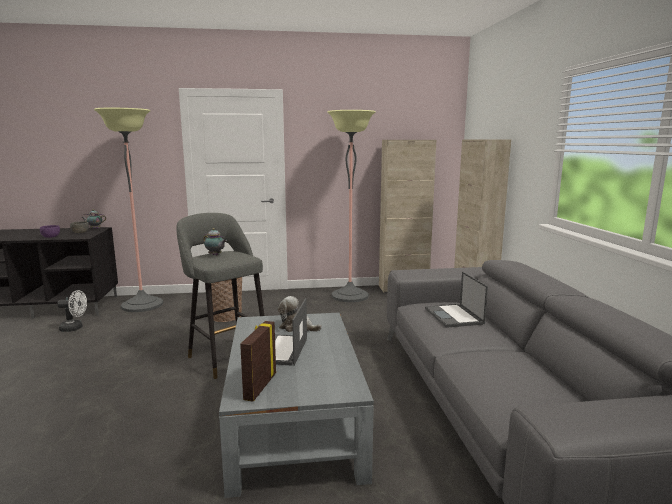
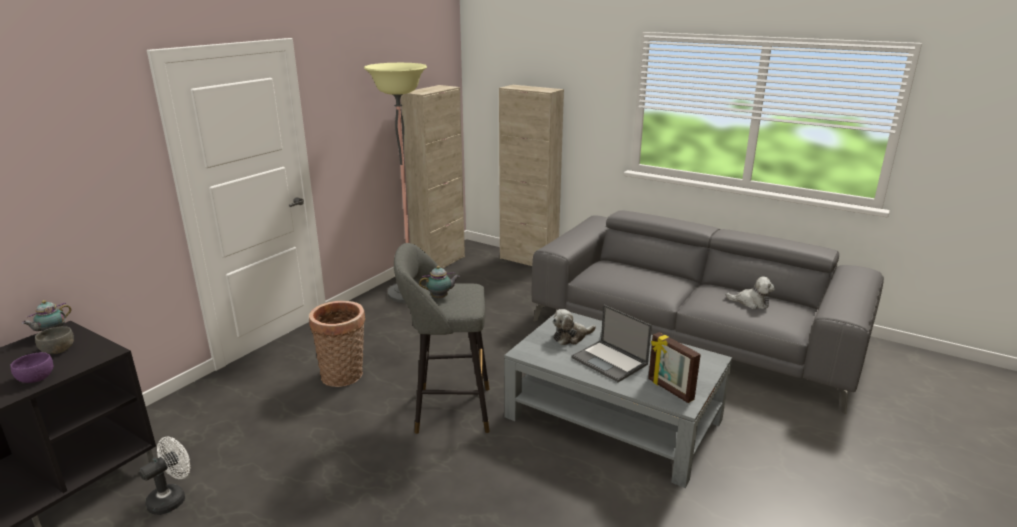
camera: 50 degrees left, 10 degrees up
(142, 305) = (186, 420): floor lamp -> none
(454, 316) = (632, 275): laptop -> none
(521, 380) = (751, 303): none -> plush toy

